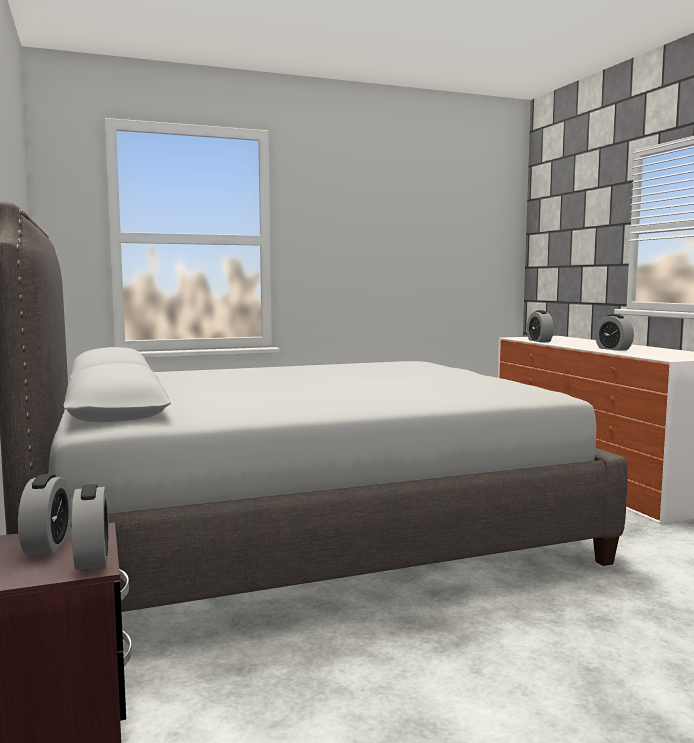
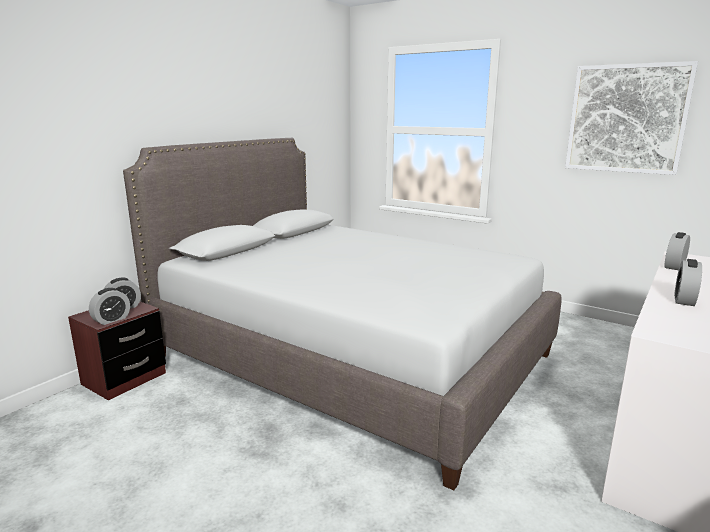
camera: 55 degrees right, 10 degrees up
(402, 226) = (626, 119): none -> picture

